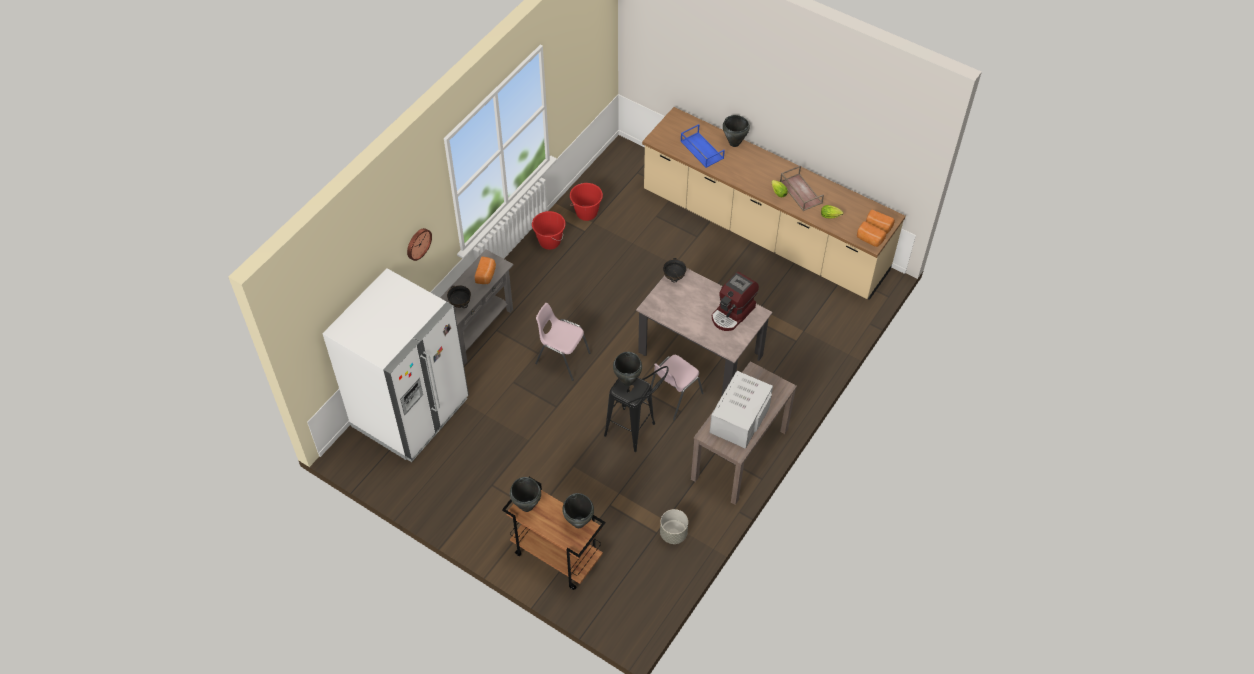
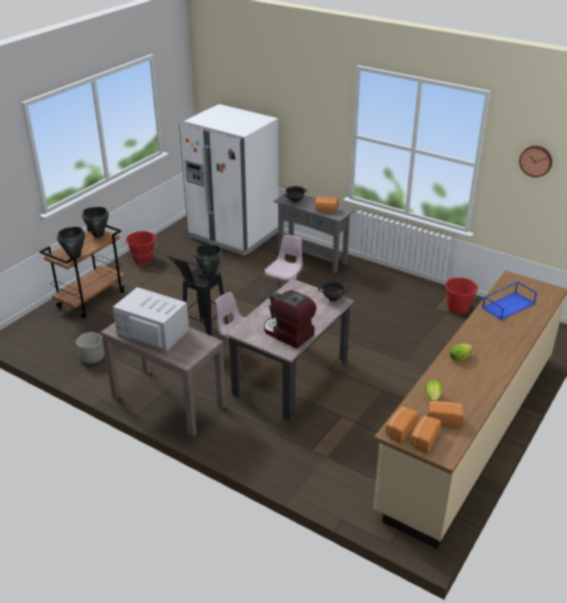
camera: 90 degrees right, 20 degrees down
(418, 243) = (310, 134): wall clock -> wall clock (536, 160)
(549, 242) = (416, 289): red bucket -> red bucket (143, 259)
(734, 143) = (528, 328): black cooking pot -> none
(800, 192) = (466, 375): brown tray -> none
(854, 213) = (444, 419): none -> bread

